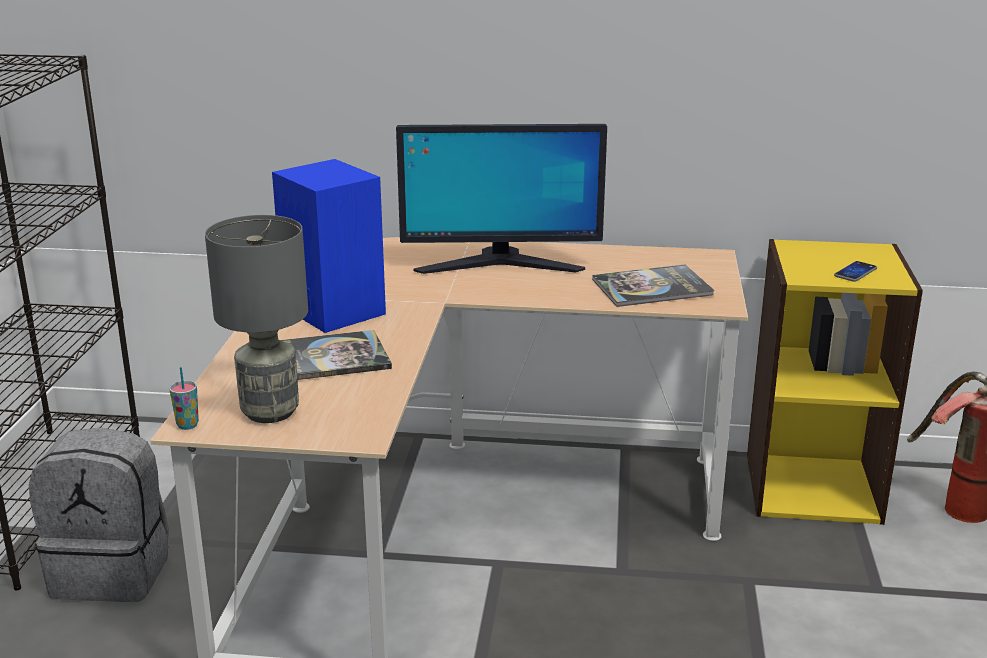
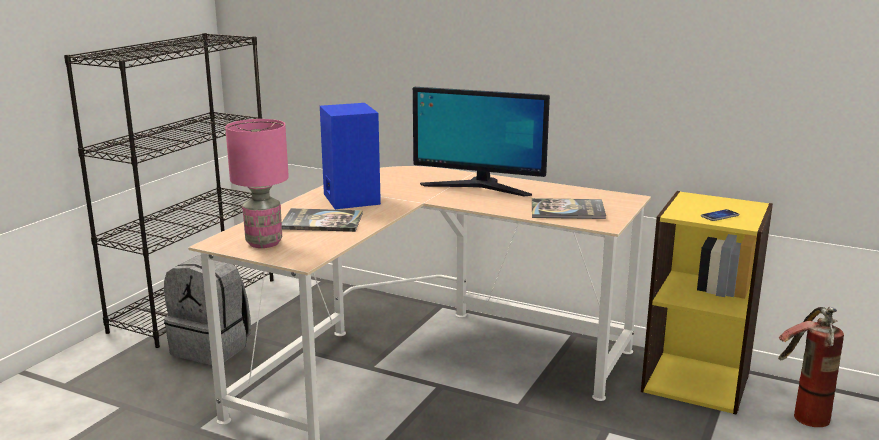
camera: 20 degrees right, 5 degrees down
(187, 425) = (213, 243): cup -> none
(271, 412) = (265, 243): grey table lamp -> pink table lamp

